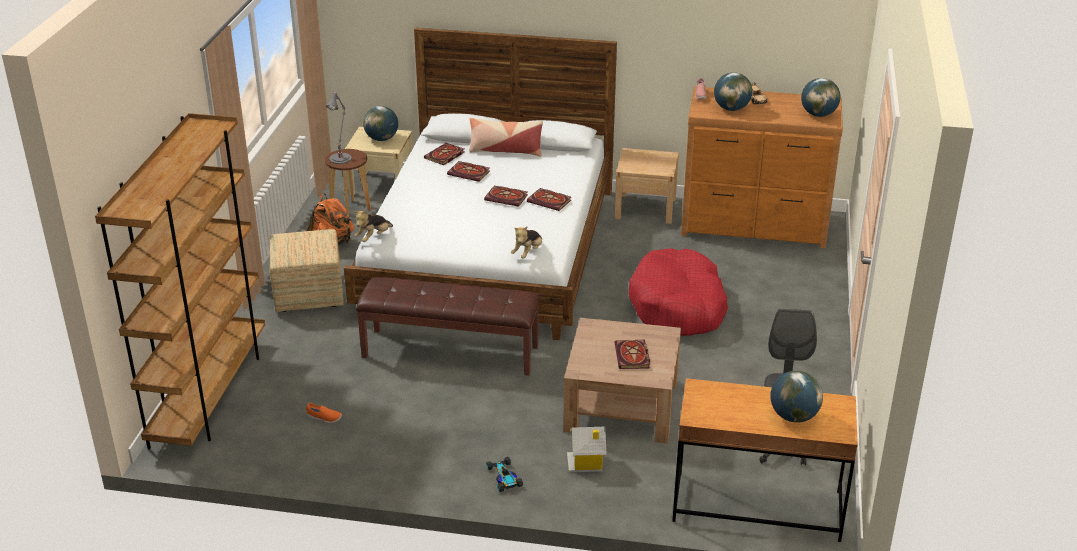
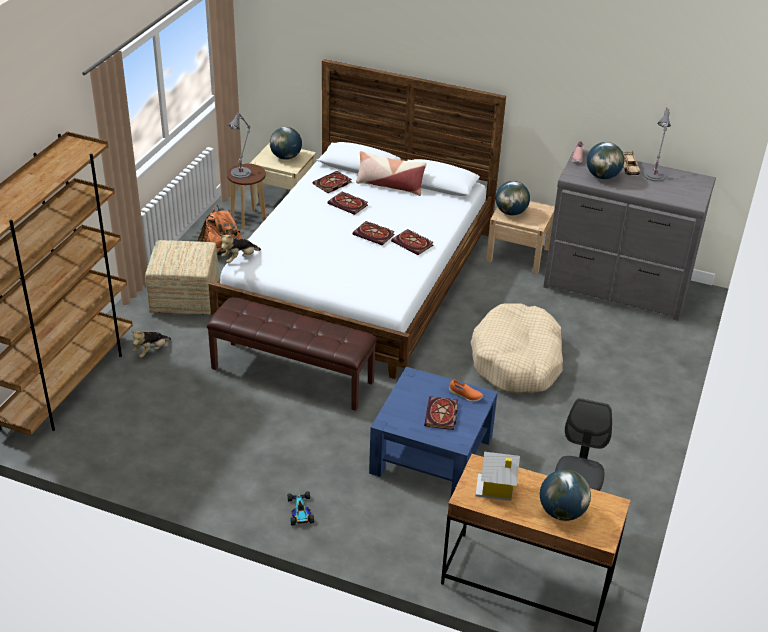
camera: 10 degrees right, 5 degrees up
(324, 418) = (159, 424): orange shoe -> orange shoe (465, 396)
(528, 253) = (374, 294): plush toy -> plush toy (151, 351)
(586, 463) = (380, 509): toy house -> toy house (496, 488)
(621, 405) = (431, 455): brown coffee table -> blue coffee table
(678, 306) = (517, 361): red dog bed -> beige dog bed
(754, 226) = (616, 287): brown dresser -> grey dresser
(782, 101) = (655, 174): none -> grey table lamp
(818, 114) = (686, 193): globe -> globe (510, 212)

